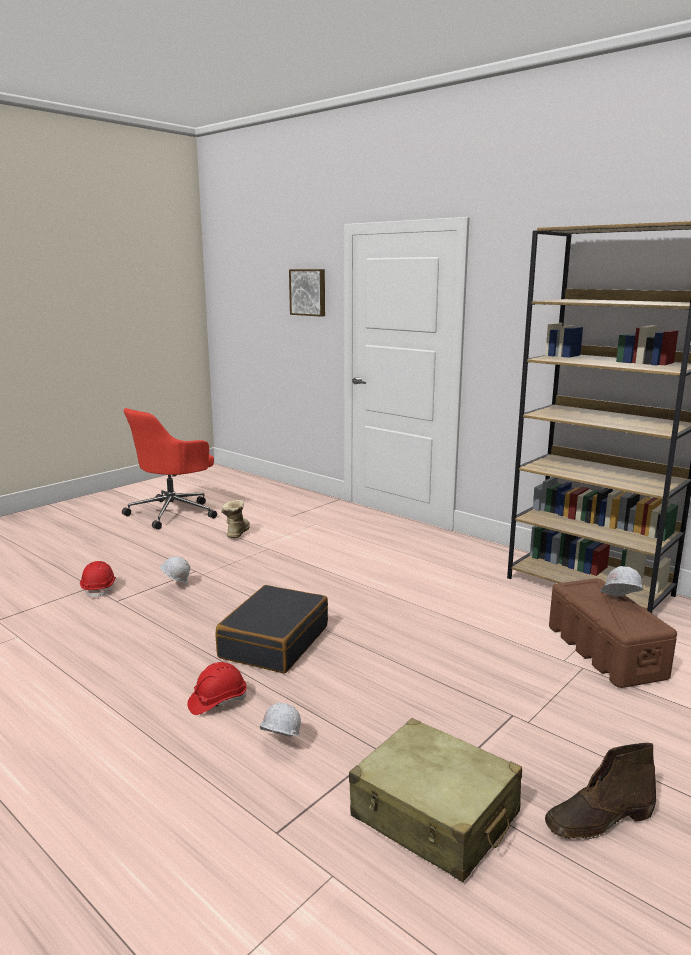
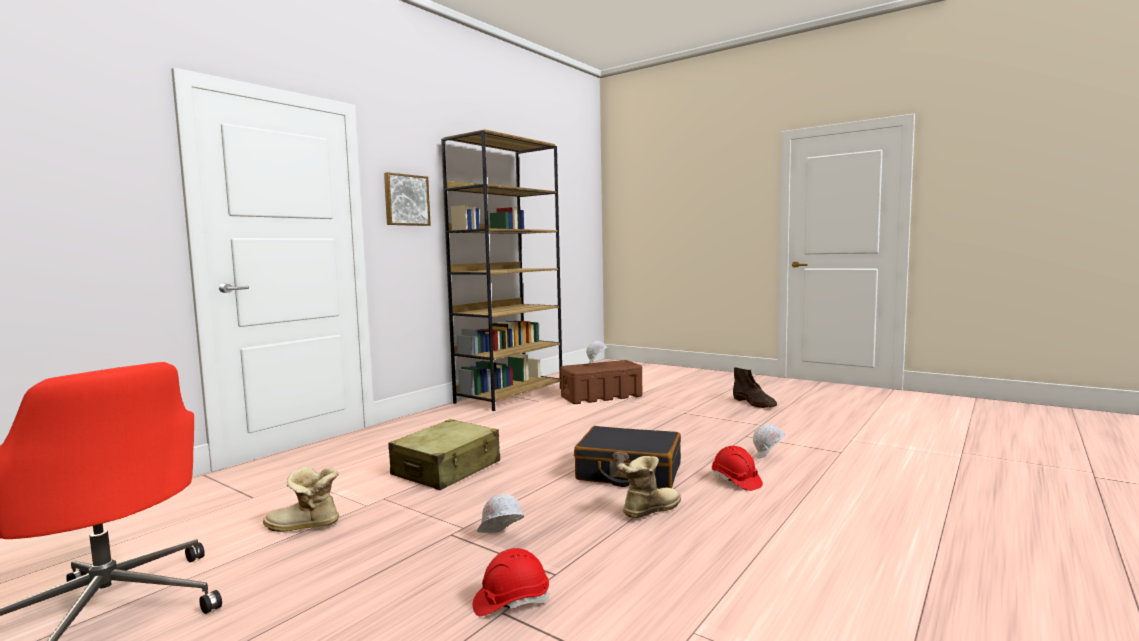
camera: 95 degrees left, 10 degrees down
(183, 641) = (648, 510): none -> boot
(308, 292) = (92, 158): picture -> picture (406, 200)
(434, 815) = (785, 425): beige suitcase -> beige suitcase (447, 469)

